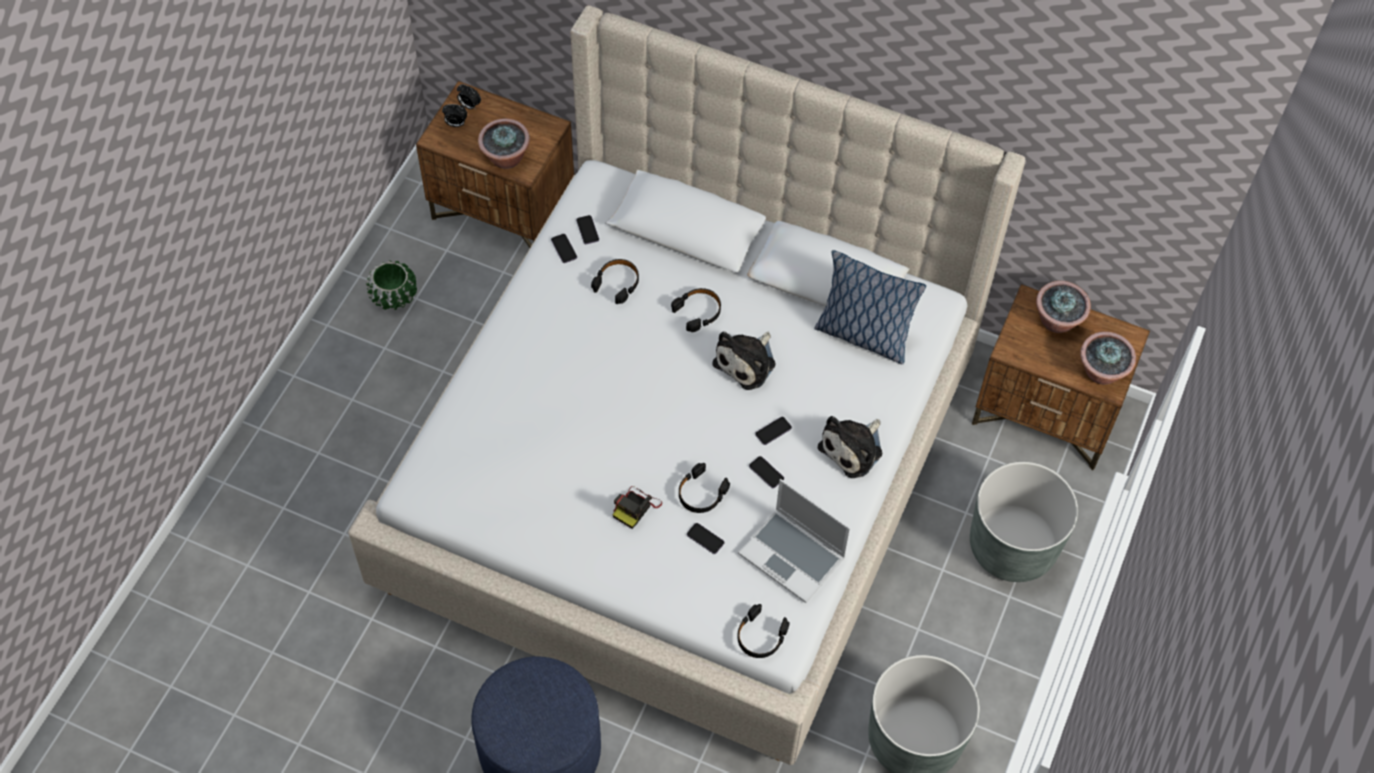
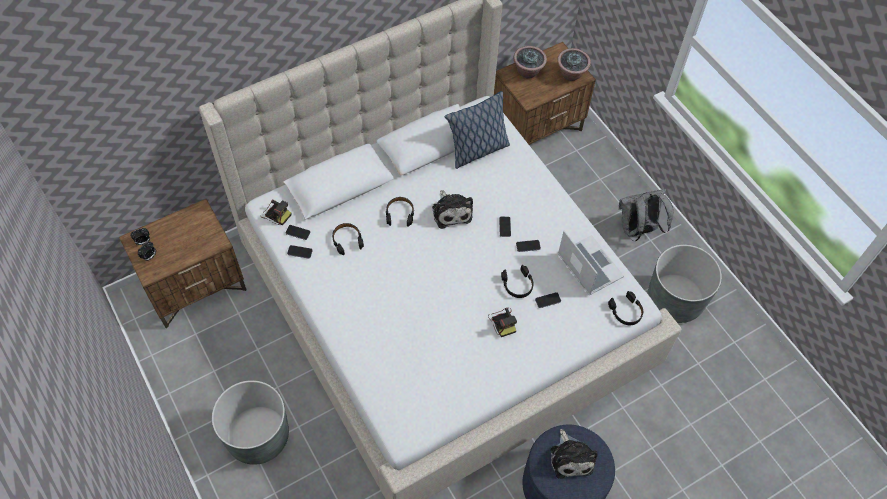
camera: 55 degrees left, 0 degrees up
(394, 295) = (201, 382): green planter -> none
(506, 158) = (200, 246): potted plant -> none
(595, 193) = (276, 213): none -> camera
(793, 556) = (588, 266): laptop -> laptop turned 105 degrees counterclockwise
(853, 448) = (543, 198): plush toy -> plush toy (571, 457)
(988, 631) = (637, 230): none -> grey backpack
(1012, 546) = (598, 189): grey planter -> grey planter (258, 436)

